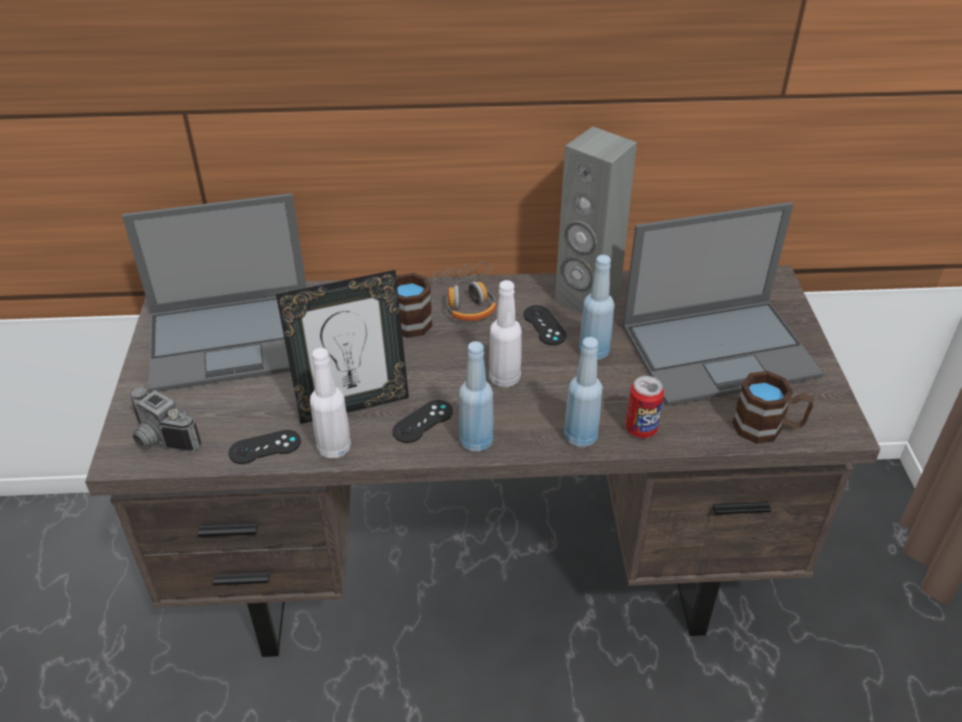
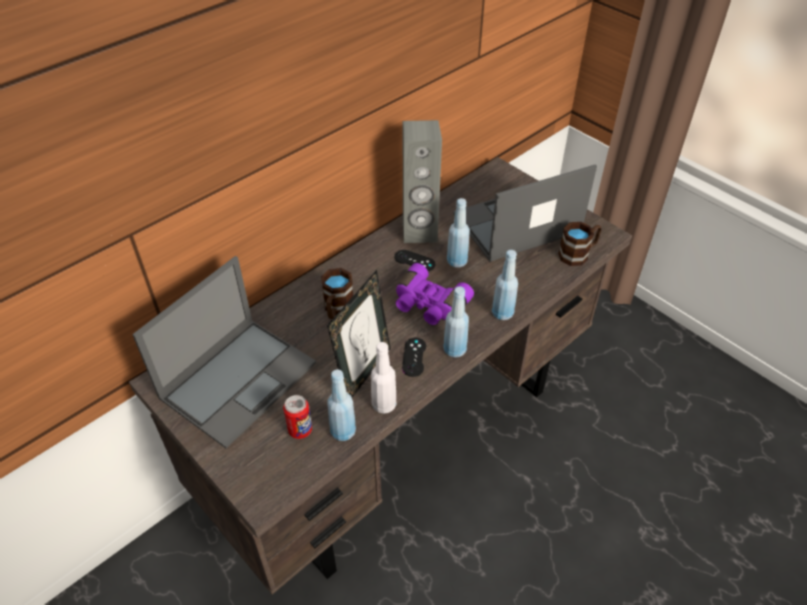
camera: 40 degrees left, 5 degrees up
(159, 440) = (272, 472): camera -> none
(265, 447) = (343, 431): black game controller -> blue bottle
(466, 300) = (354, 270): headphones -> none
(504, 378) = (428, 305): white bottle -> purple binoculars
(641, 429) = (525, 290): can -> can (300, 430)
(720, 350) = (515, 224): laptop -> laptop turned 150 degrees counterclockwise

